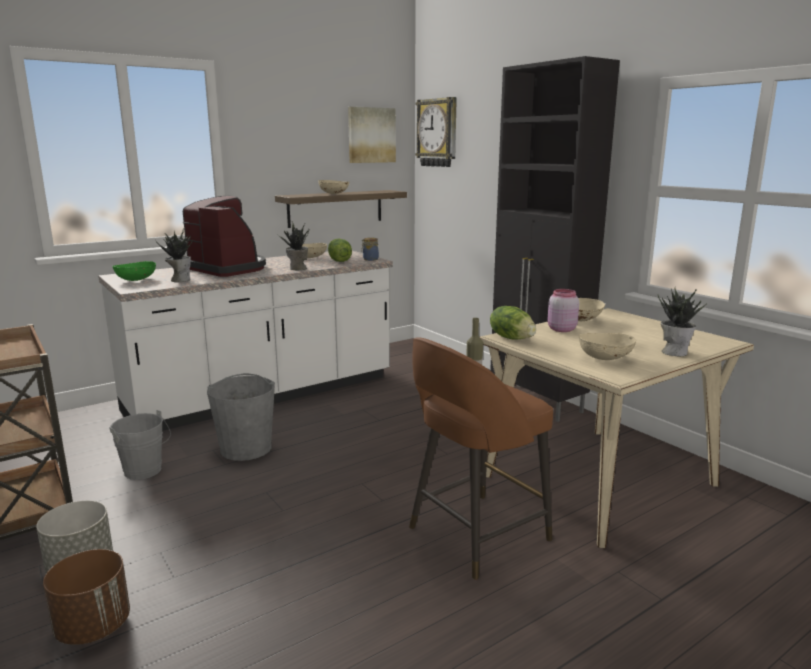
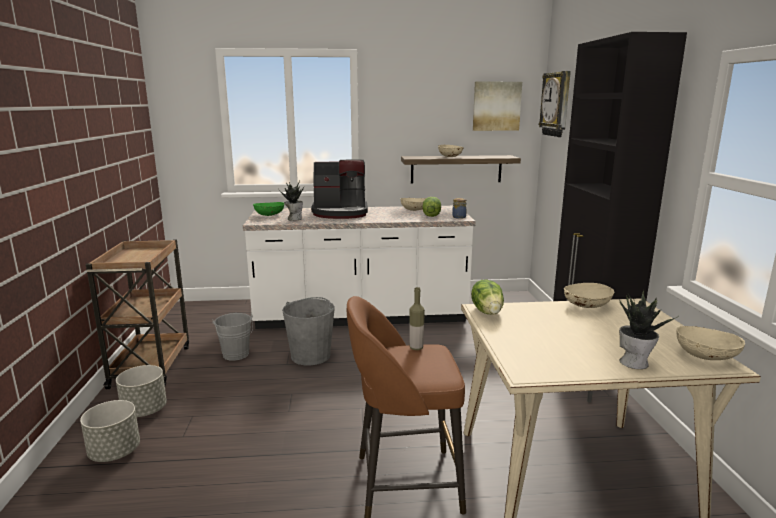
camera: 30 degrees right, 0 degrees up
(93, 627) = (115, 452): brown planter -> grey planter
(228, 268) = (340, 213): coffee machine -> coffee machine turned 105 degrees clockwise
(297, 268) = (387, 219): potted plant -> none
(560, 329) = (550, 312): pink jar -> none
(605, 358) = (545, 351): beige bowl -> beige bowl (706, 356)

